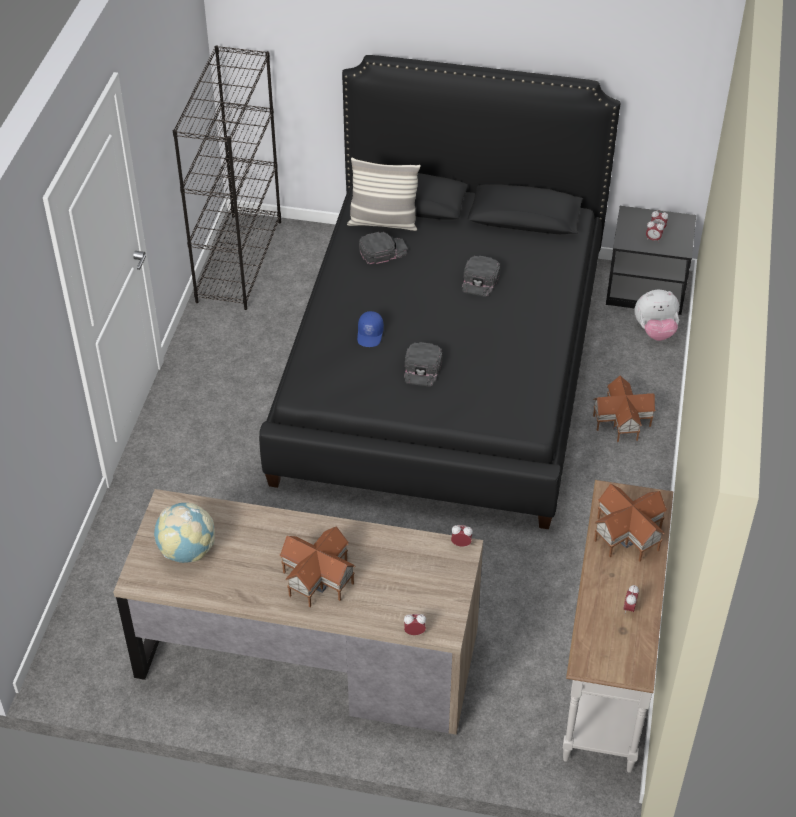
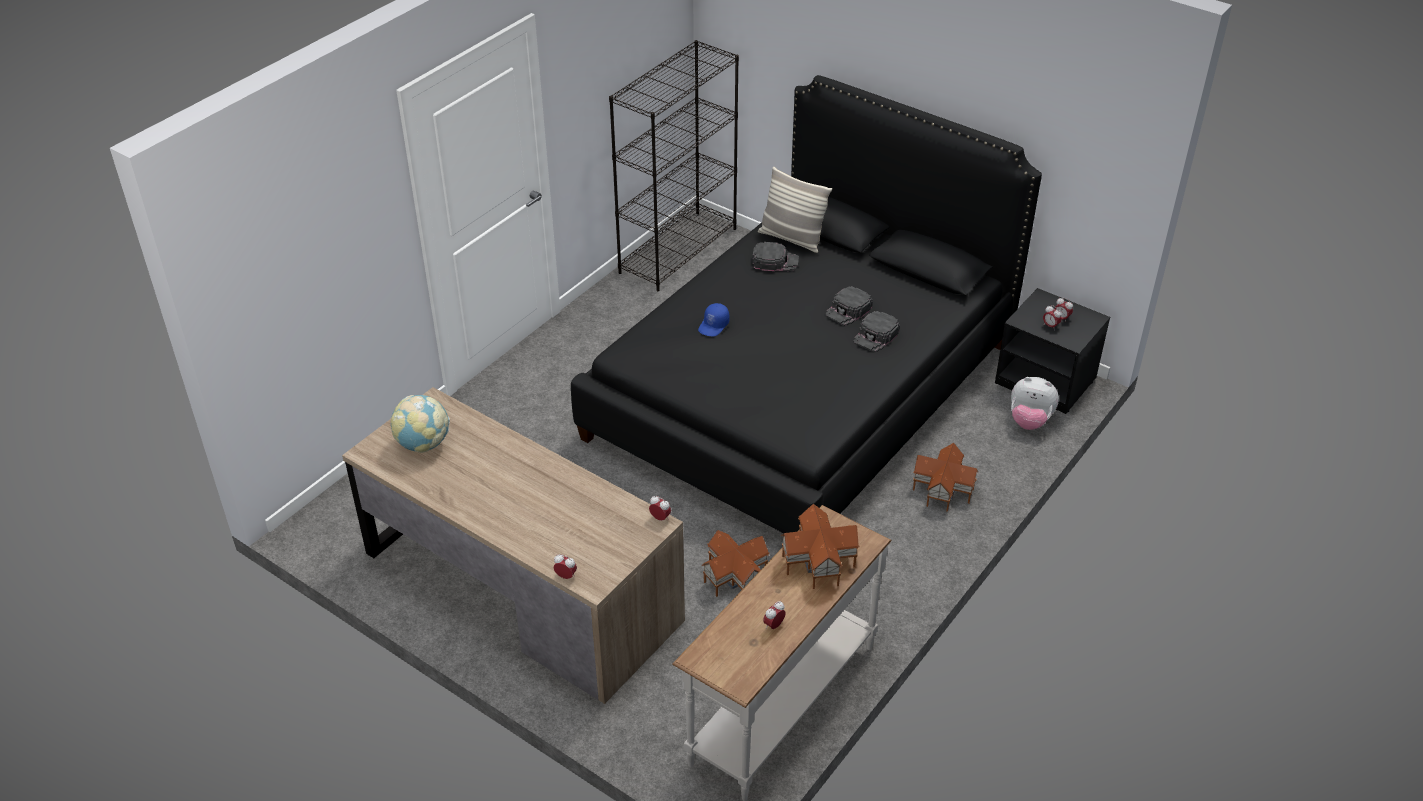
camera: 25 degrees right, 5 degrees down
(318, 579) = (515, 504): toy house -> toy house (735, 577)
(422, 368) = (742, 368): black cap -> black cap (876, 336)

